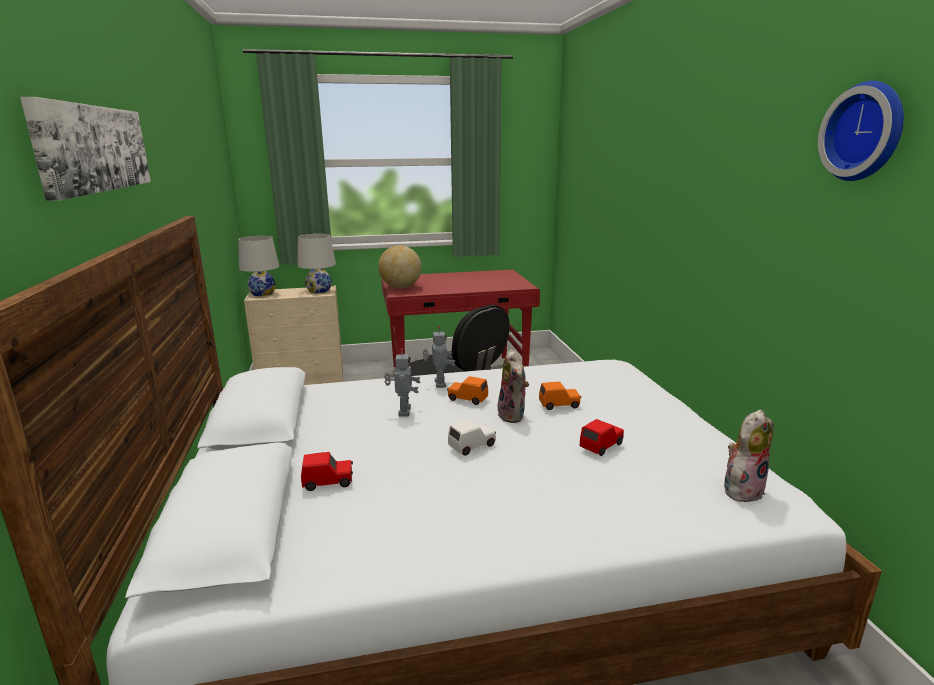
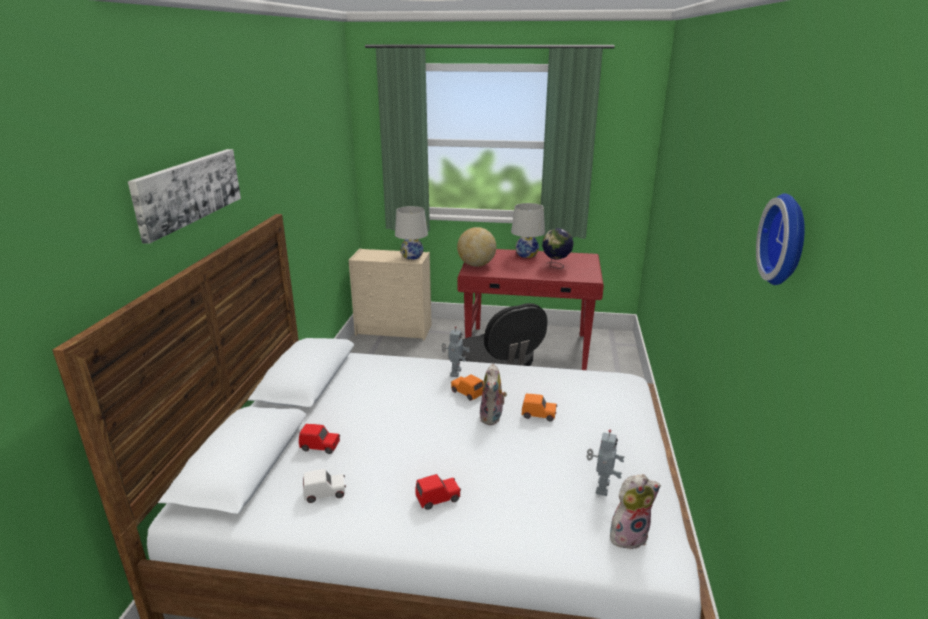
camera: 20 degrees right, 5 degrees up
(262, 293) = (366, 254): white table lamp -> white table lamp (526, 254)
(403, 411) = (409, 395): toy robot -> toy robot (601, 487)
(472, 446) = (439, 440): white toy car -> white toy car (325, 493)
(483, 281) = (556, 266): none -> globe
(601, 446) = (540, 464): red toy car -> red toy car (438, 499)

